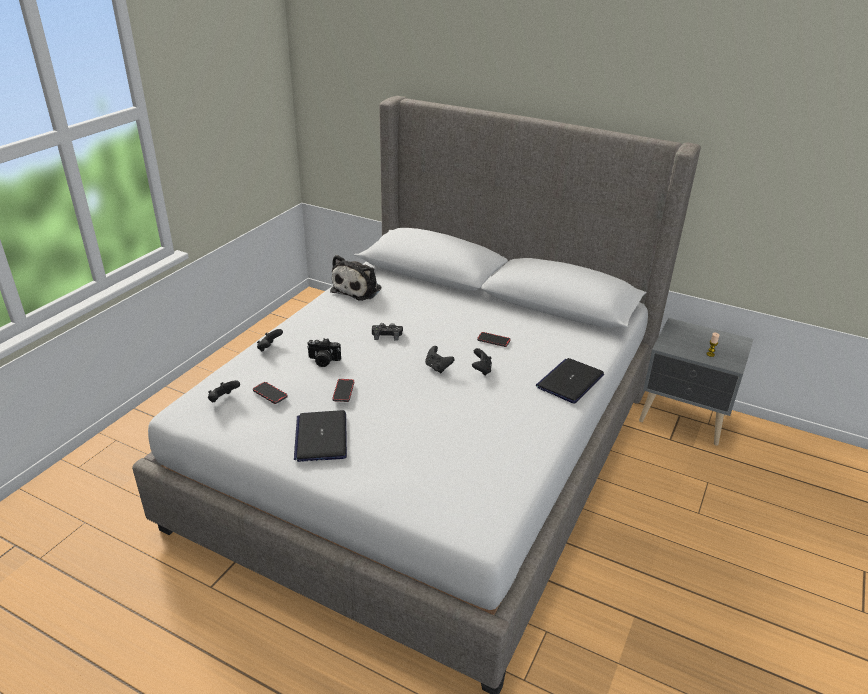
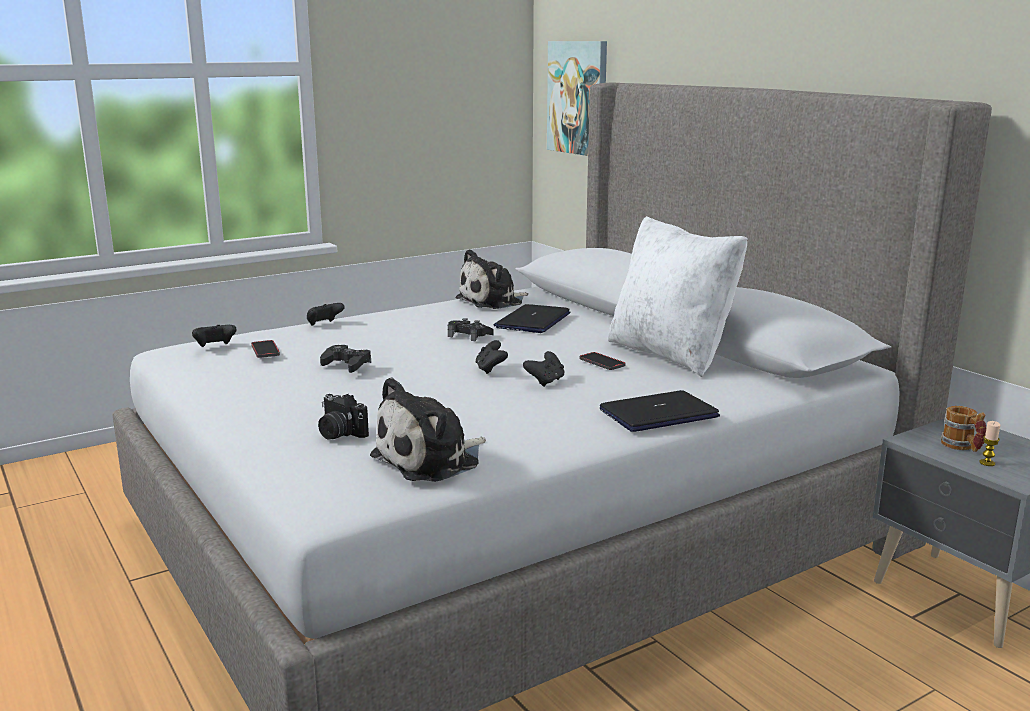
camera: 30 degrees right, 15 degrees down
(321, 437) = (268, 392): laptop -> laptop (533, 321)
(323, 361) = (362, 340): camera -> camera (339, 433)
(343, 391) = (346, 364): phone -> black game controller
(345, 98) = (578, 98): none -> picture
(494, 467) = (431, 460): none -> plush toy
(523, 320) = (671, 354): none -> white pillow
(691, 344) = (962, 447): none -> mug

